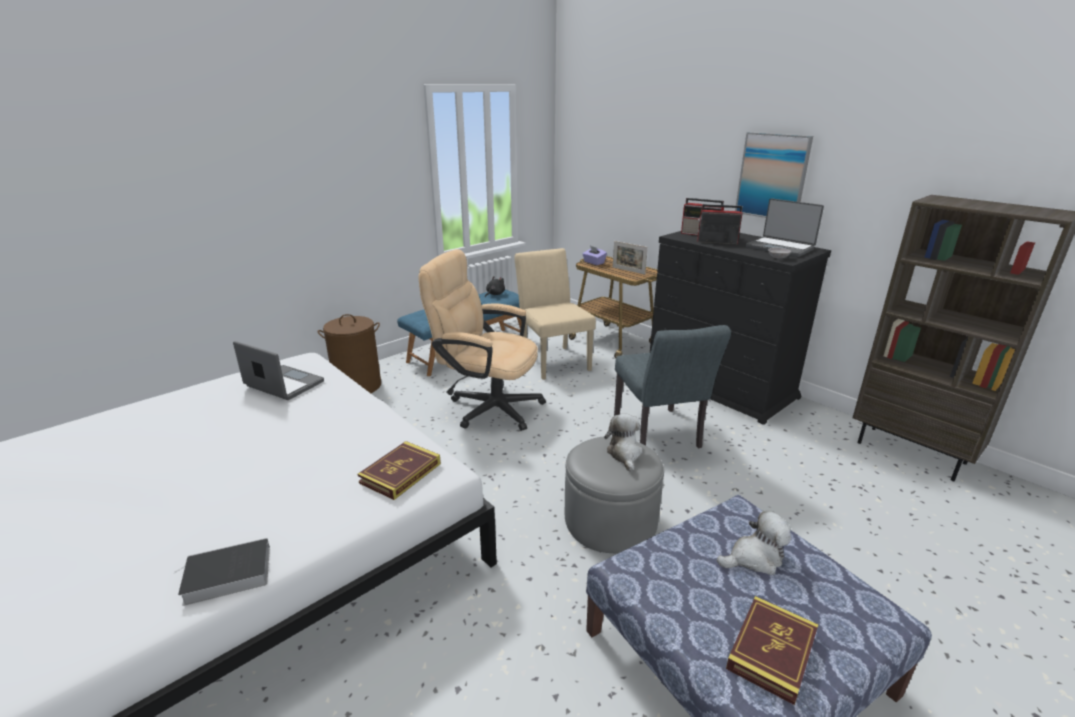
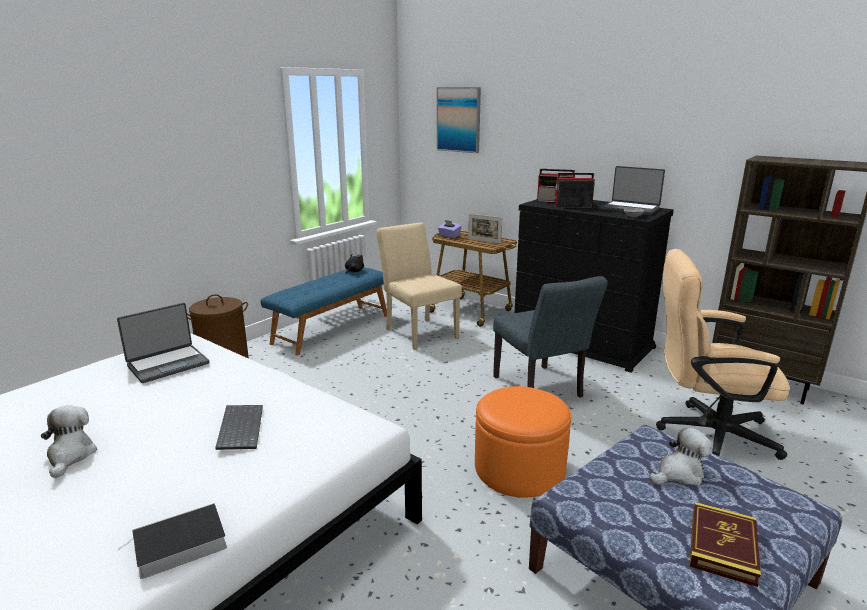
camera: 10 degrees left, 5 degrees down
(283, 384) = (168, 364): laptop -> laptop turned 120 degrees clockwise
(322, 459) = (239, 428): none -> keyboard
(400, 473) = (328, 433): book -> none
(487, 406) = (367, 378): beige office chair -> beige office chair (705, 433)
(610, 520) = (519, 469): grey ottoman -> orange ottoman
(624, 454) = (531, 400): plush toy -> plush toy (70, 455)
(772, 176) = (615, 147): picture -> picture (459, 119)

